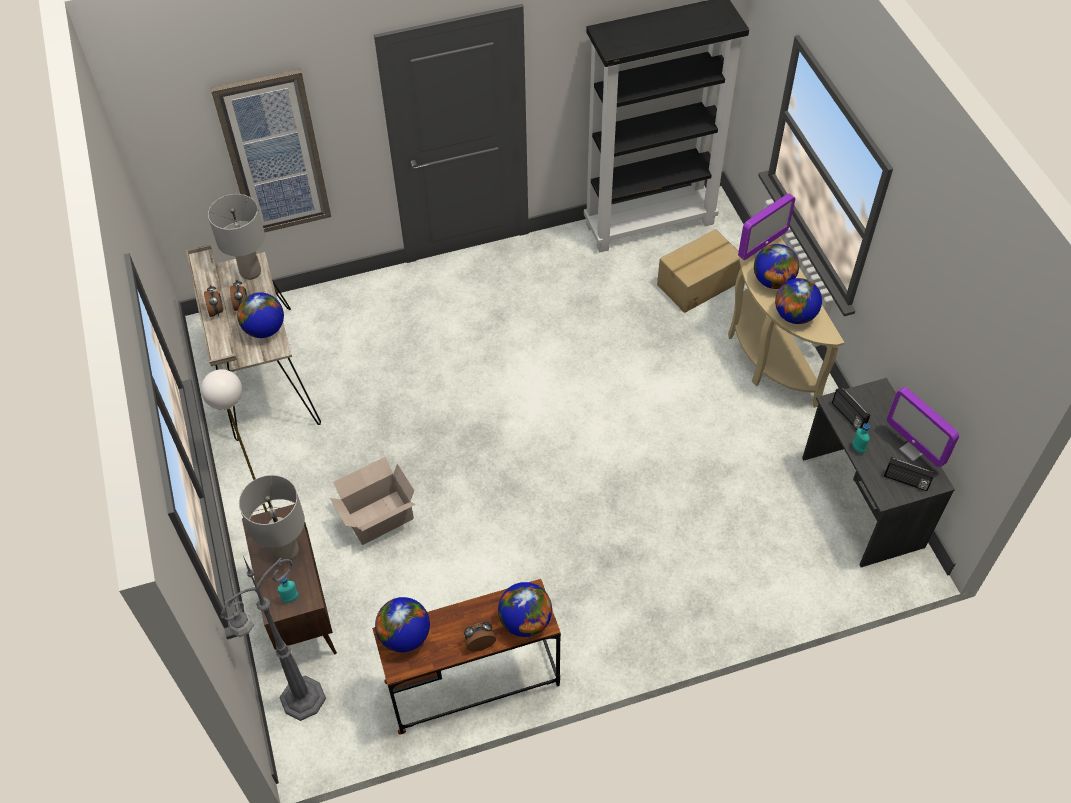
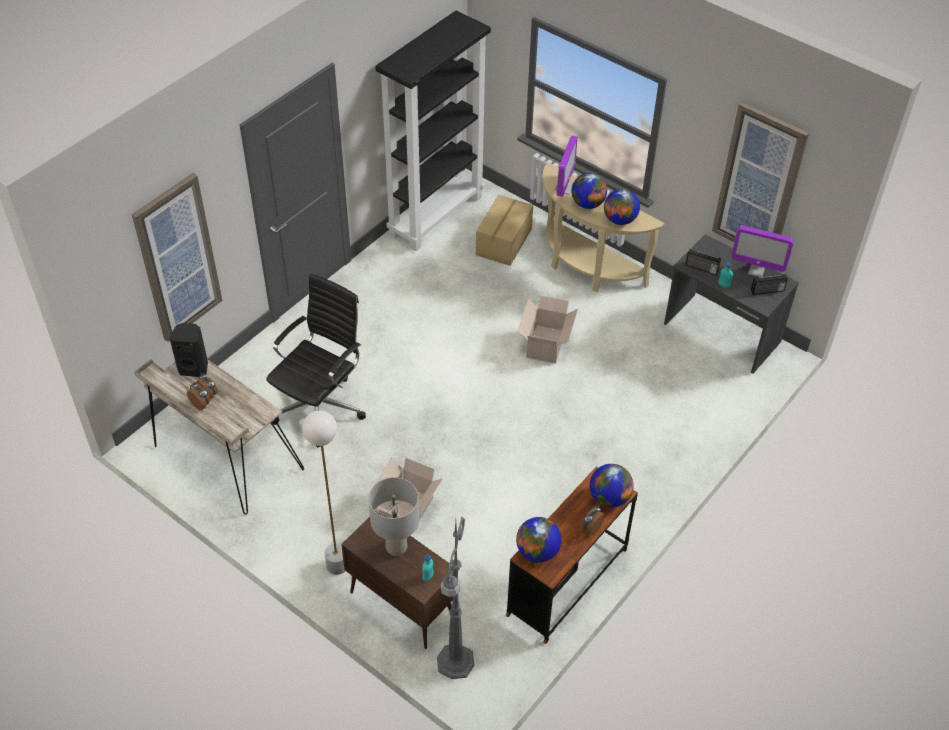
camera: 35 degrees left, 5 degrees down
(251, 272) = (194, 368): grey table lamp -> black speaker
(264, 329) = (244, 403): globe -> none
(384, 369) = (321, 406): none -> black office chair
(655, 415) = (546, 343): none -> cardboard box
(946, 346) = (759, 183): none -> picture

